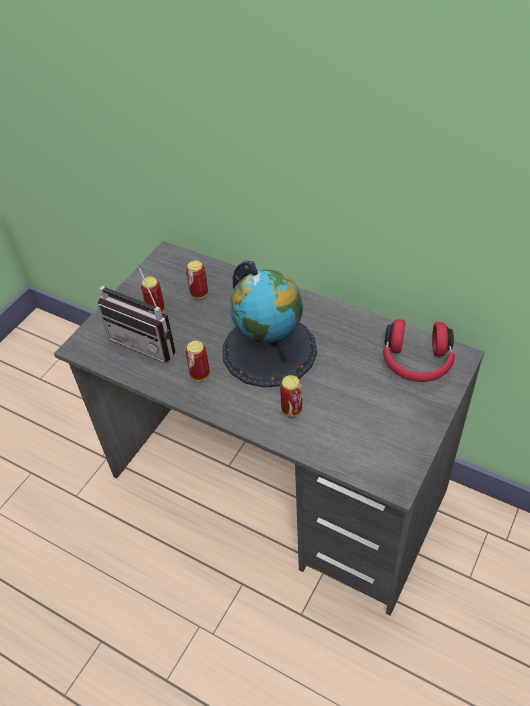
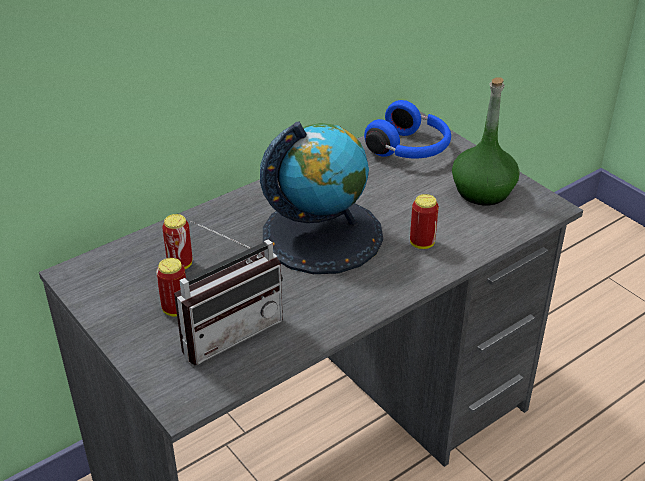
camera: 70 degrees left, 10 degrees down
(200, 375) = (322, 298): can -> none
(387, 429) = (482, 191): none -> green bottle
(416, 363) = (410, 149): red headphones -> blue headphones

